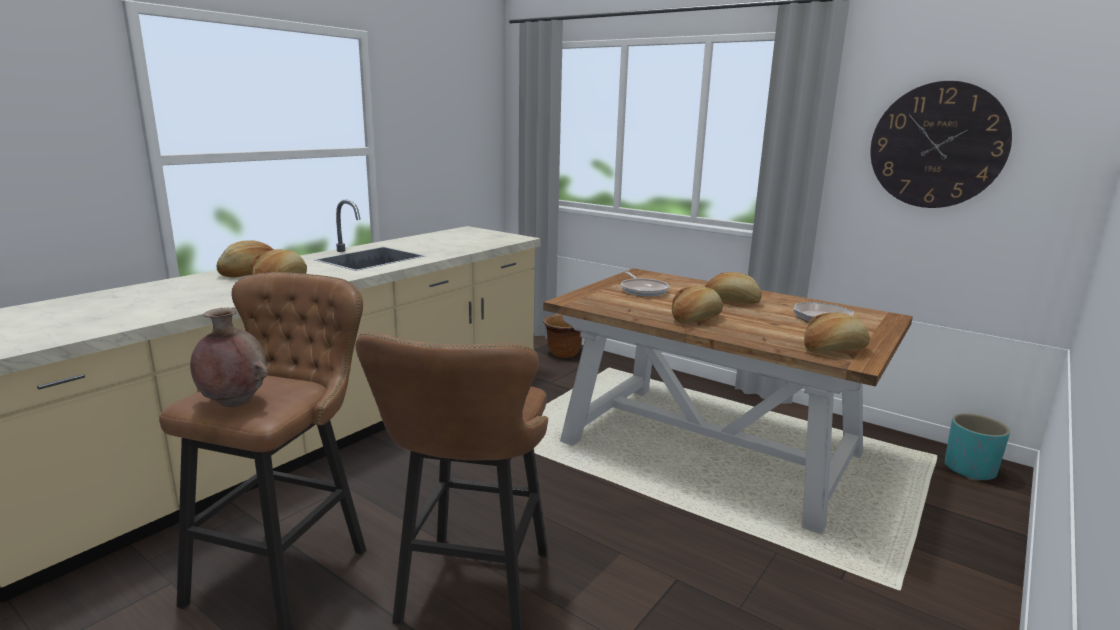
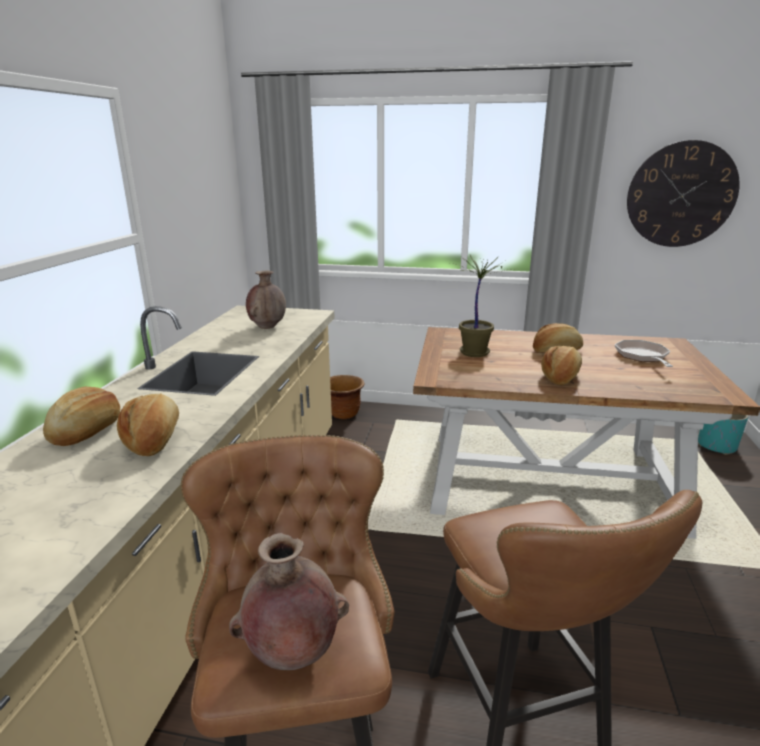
camera: 25 degrees left, 5 degrees up
(465, 241) = (267, 327): none -> brown vase
(643, 290) = (474, 352): frying pan -> potted plant
(834, 349) = (696, 386): bread -> none

